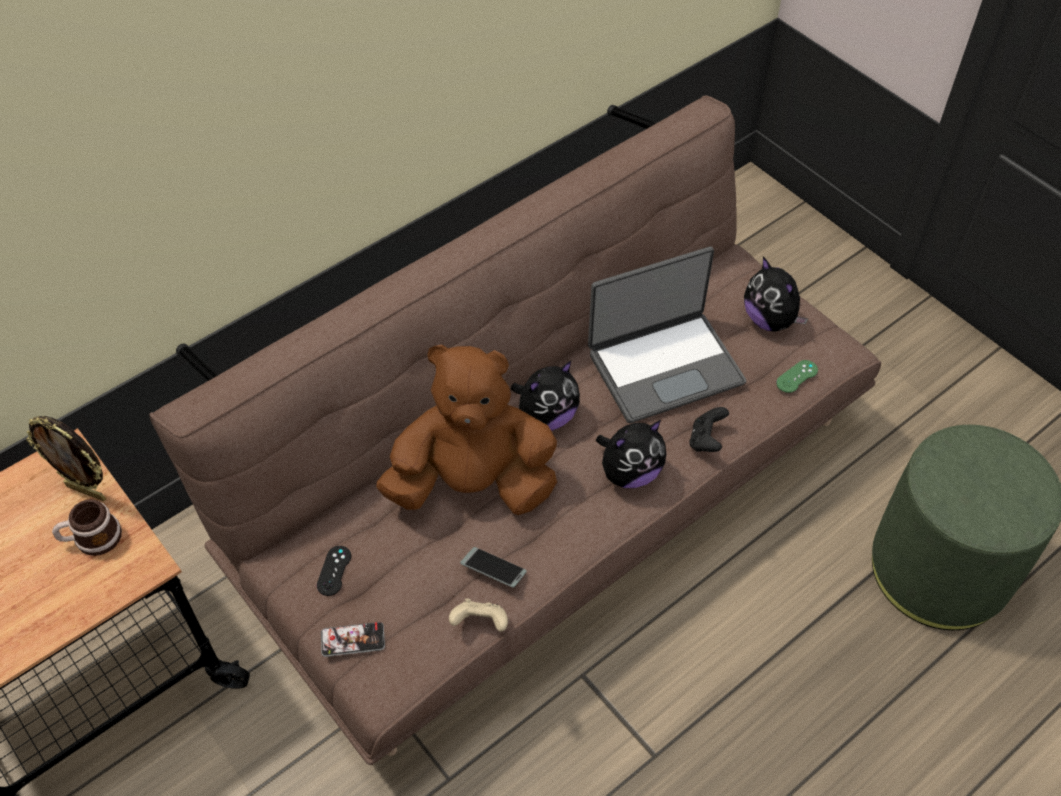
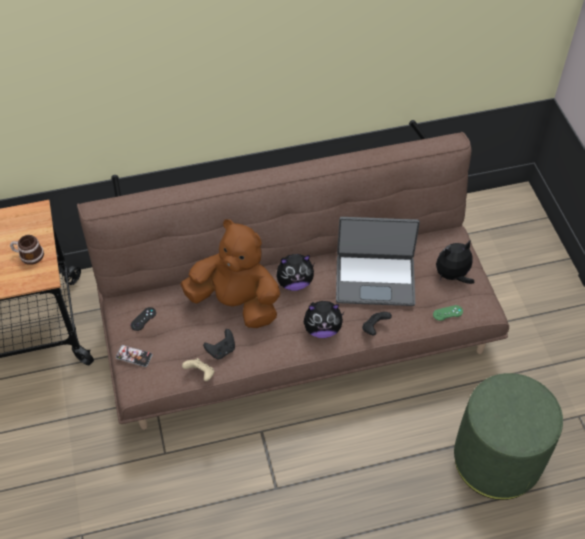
camera: 25 degrees right, 0 degrees up
(87, 491) = (38, 231): picture frame -> none
(493, 570) = (221, 350): phone -> black game controller
(770, 320) = (452, 276): plush toy -> plush toy turned 75 degrees clockwise

